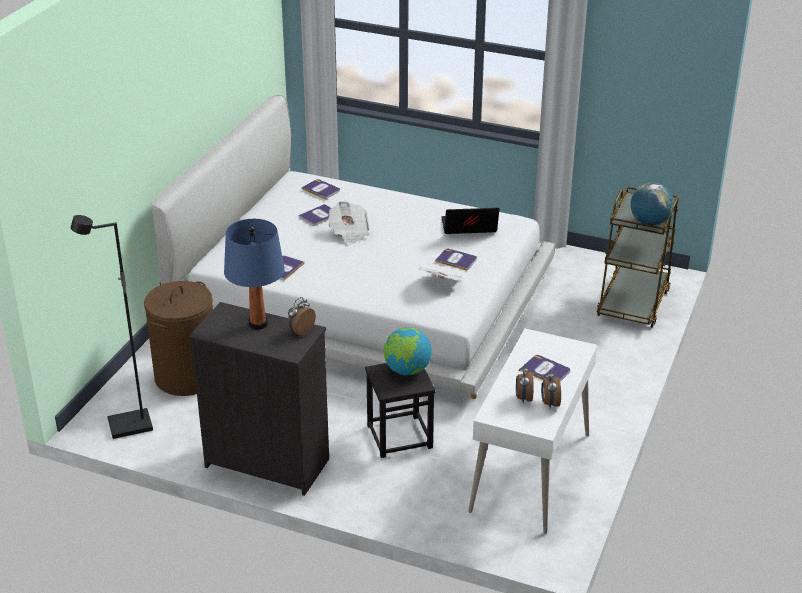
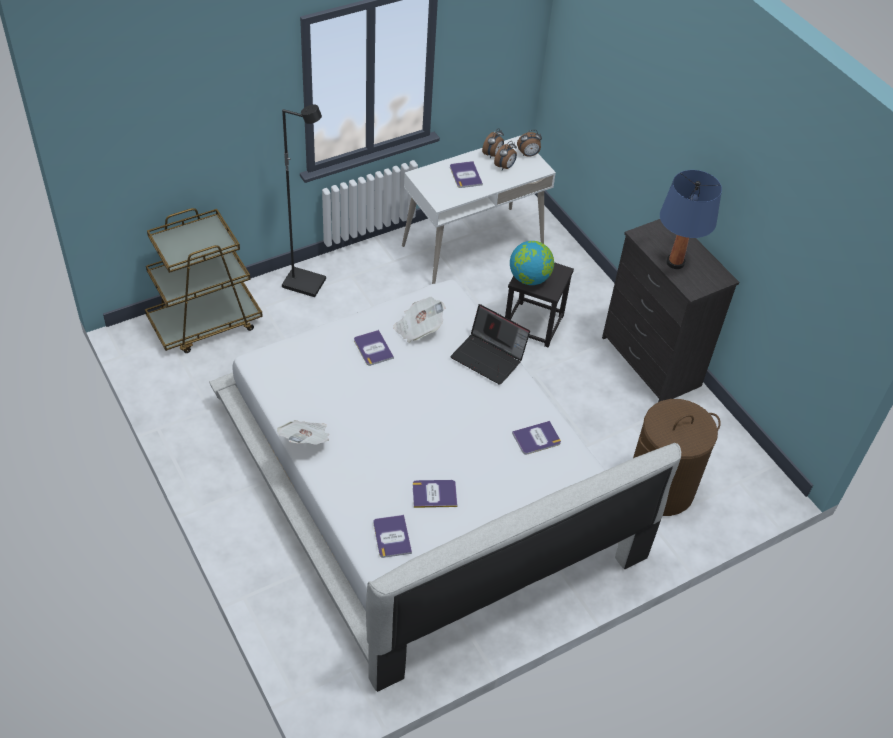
camera: 145 degrees left, 15 degrees up
(130, 426) = (741, 462): black floor lamp -> black floor lamp (305, 283)
(300, 331) = (647, 238): alarm clock -> alarm clock (528, 155)
(349, 233) = (431, 446): newspaper -> newspaper (306, 440)
(468, 228) = (315, 379): laptop -> laptop (489, 357)
(649, 222) = (209, 229): globe -> none

